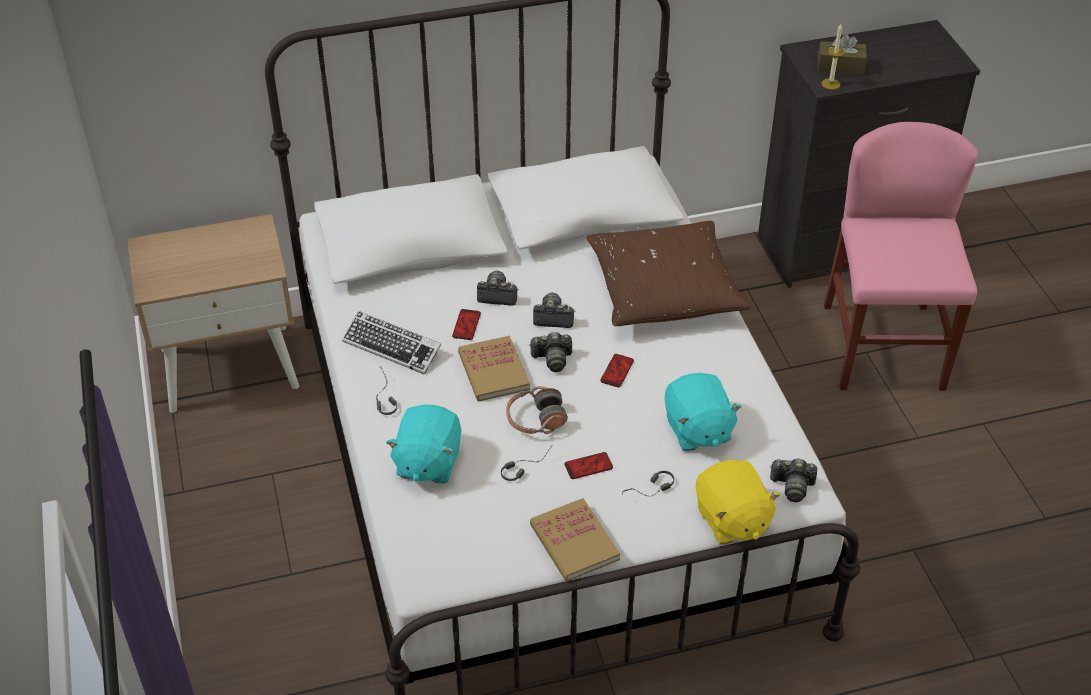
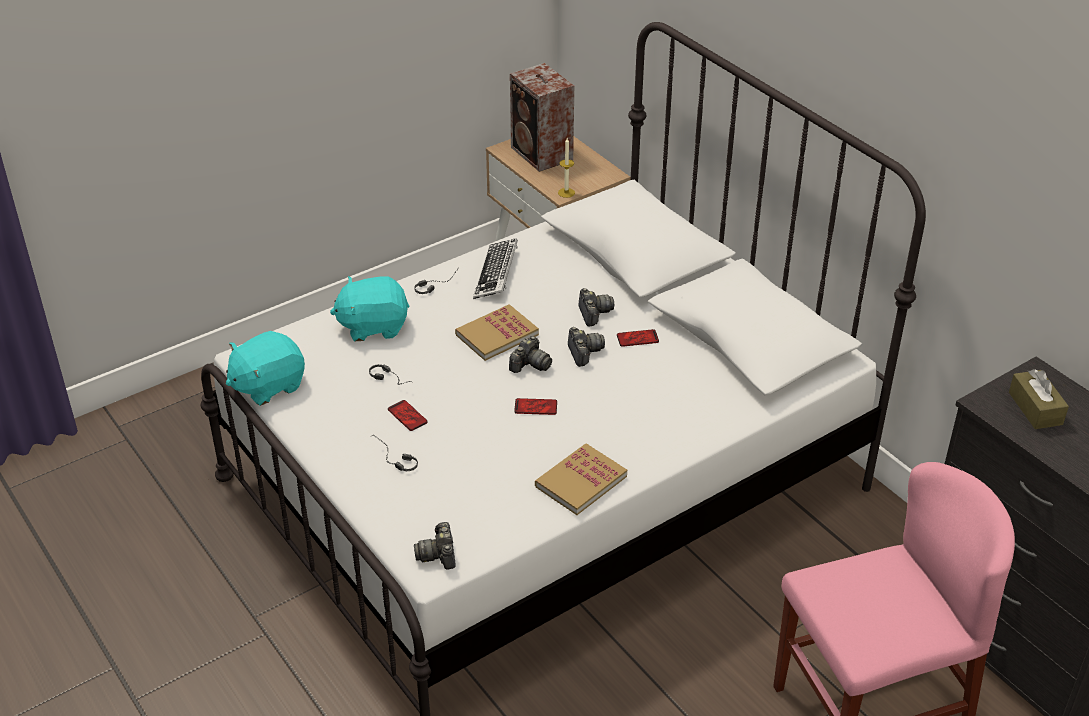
camera: 70 degrees right, 5 degrees down
(183, 264) = (542, 155): none -> speaker
(466, 325) = (545, 306): phone -> phone (637, 339)
(536, 419) = (450, 372): headphones -> none
(552, 359) = (530, 365): camera -> camera turned 120 degrees counterclockwise
(574, 542) = (314, 426): book -> book (581, 481)
(664, 289) = (668, 414): brown pillow -> none
(697, 430) = (484, 475): turquoise plush toy -> turquoise plush toy (268, 385)
(731, 520) = (378, 520): yellow plush toy -> none
(830, 84) = (992, 406): candle -> candle (566, 193)

